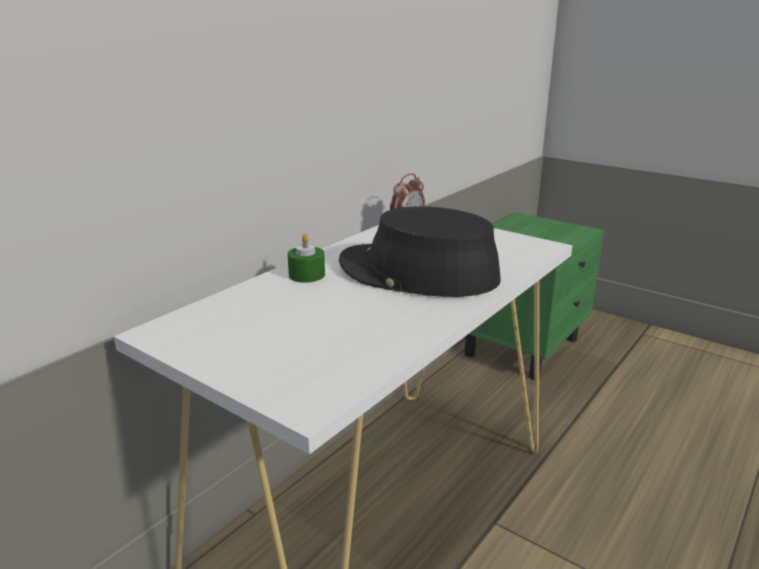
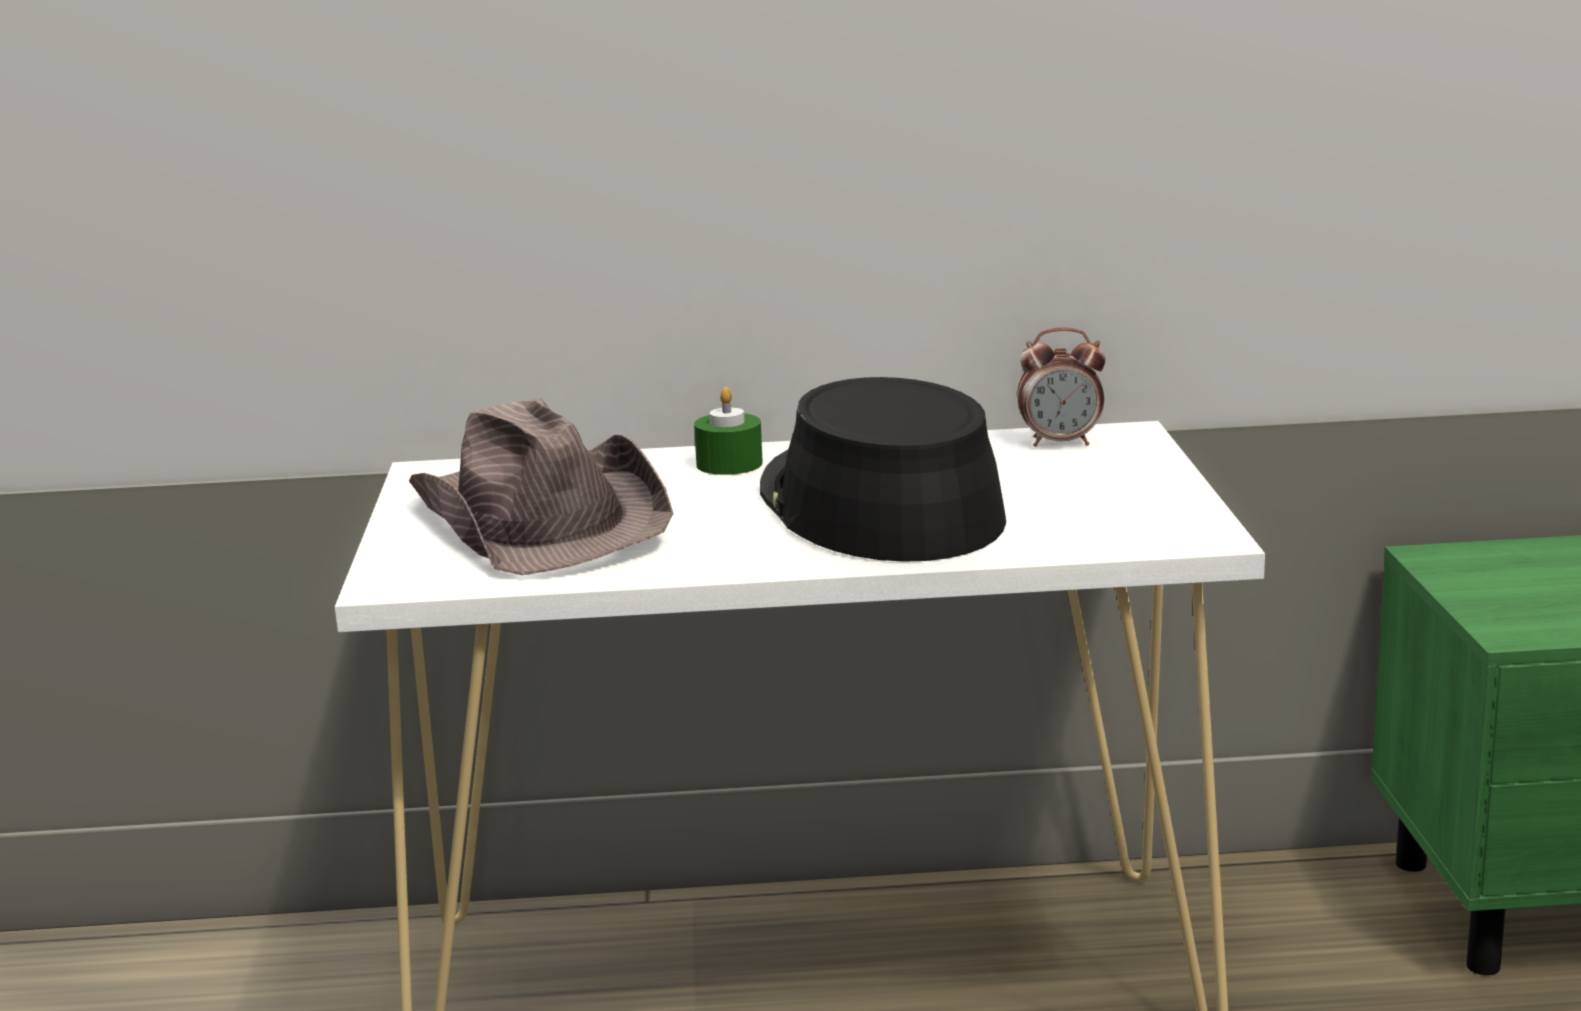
camera: 50 degrees right, 5 degrees down
(291, 333) = (543, 519): none -> brown hat

